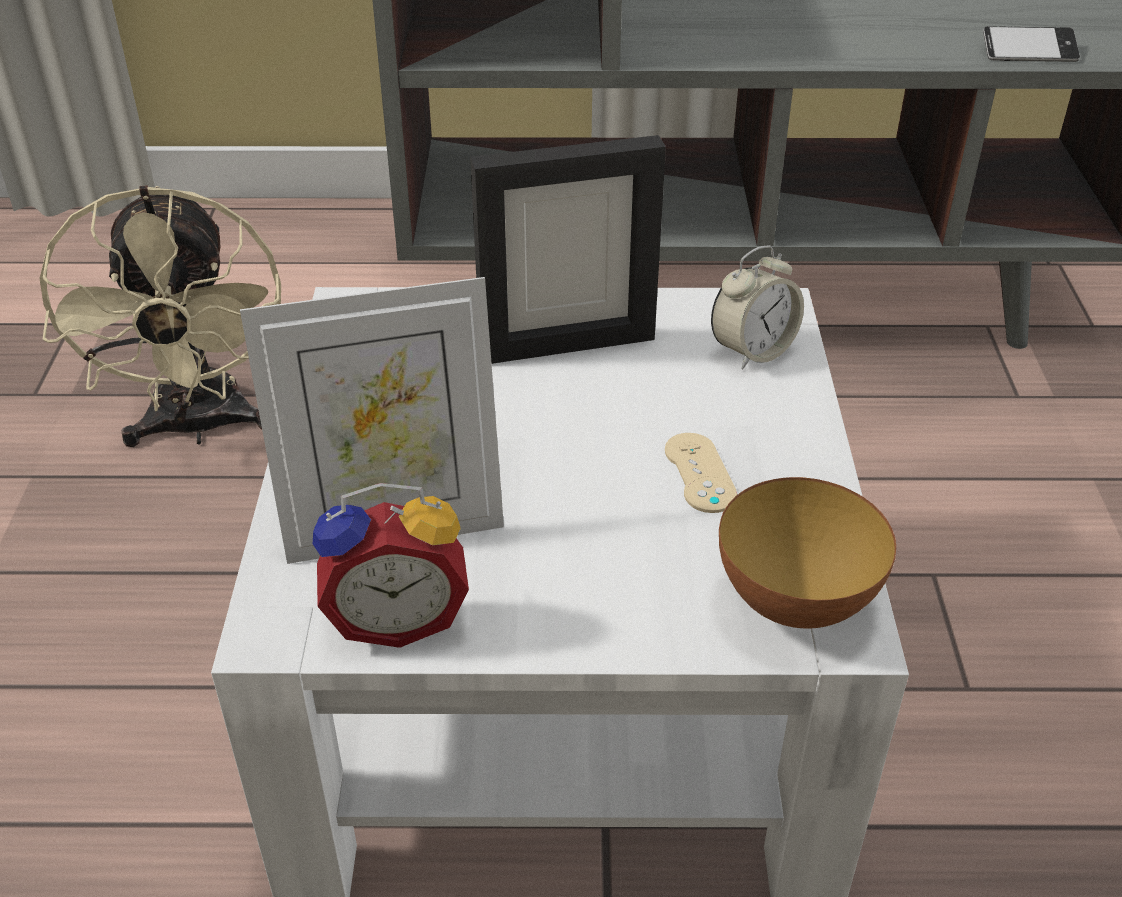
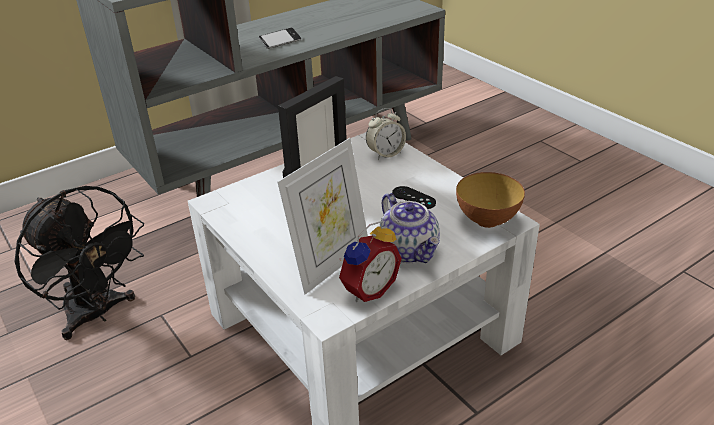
camera: 35 degrees left, 5 degrees down
(199, 427) = (97, 314): beige fan -> black fan
(562, 582) = (410, 251): none -> teapot
(700, 473) = (413, 198): beige game controller -> black game controller
(752, 351) = (385, 153): alarm clock -> alarm clock turned 45 degrees clockwise
(1028, 52) = (384, 19): phone -> phone (280, 41)

